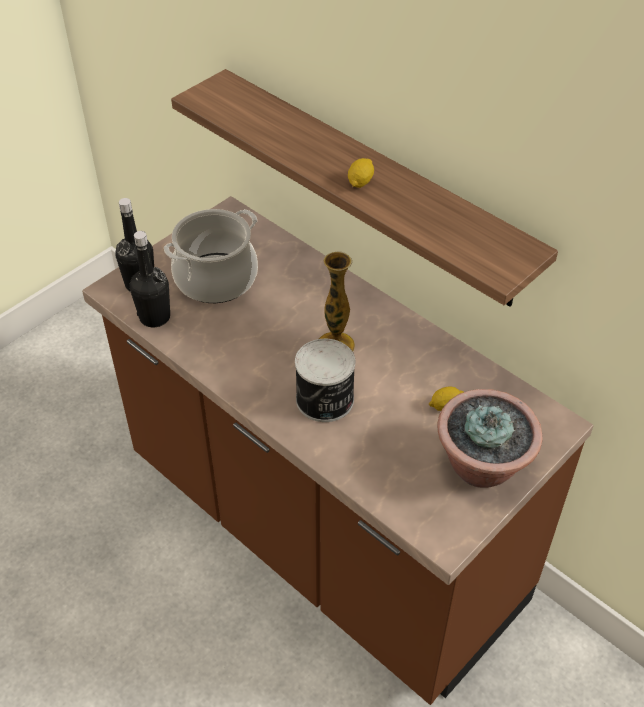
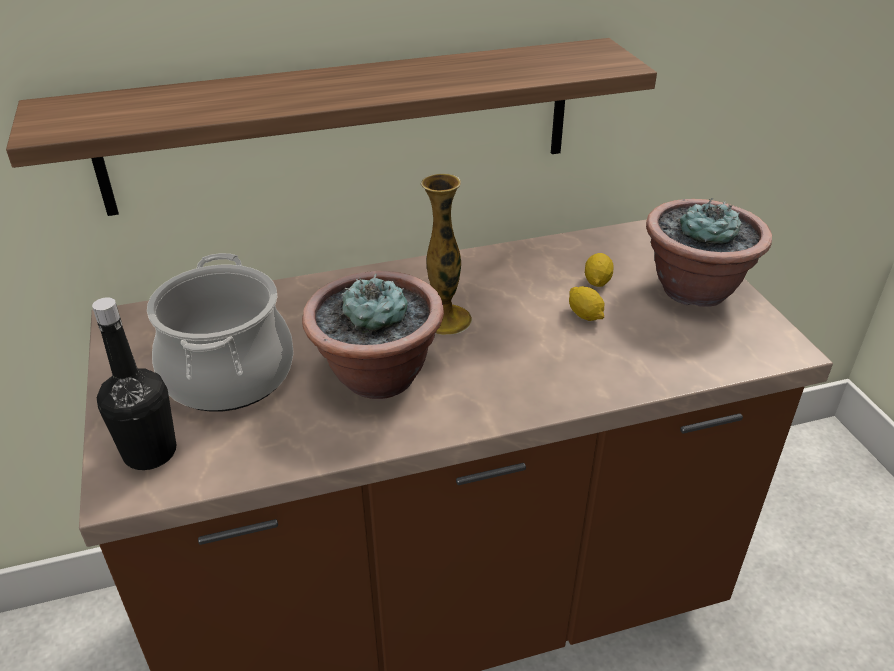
camera: 60 degrees left, 10 degrees down
(155, 317) = (235, 460): black bottle -> none
(258, 339) = (377, 376): none -> potted plant
(325, 400) = (527, 358): can -> none
(360, 182) = (386, 85): lemon -> lemon (585, 315)

